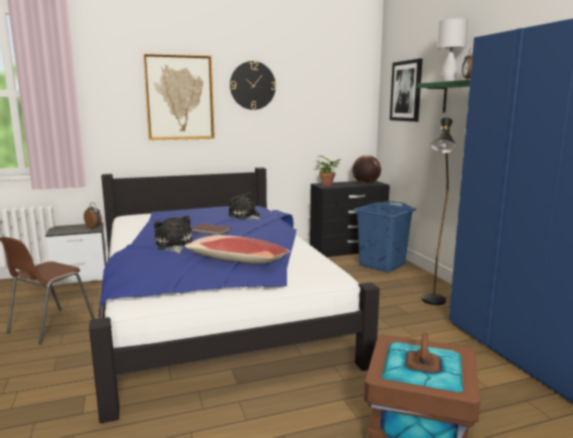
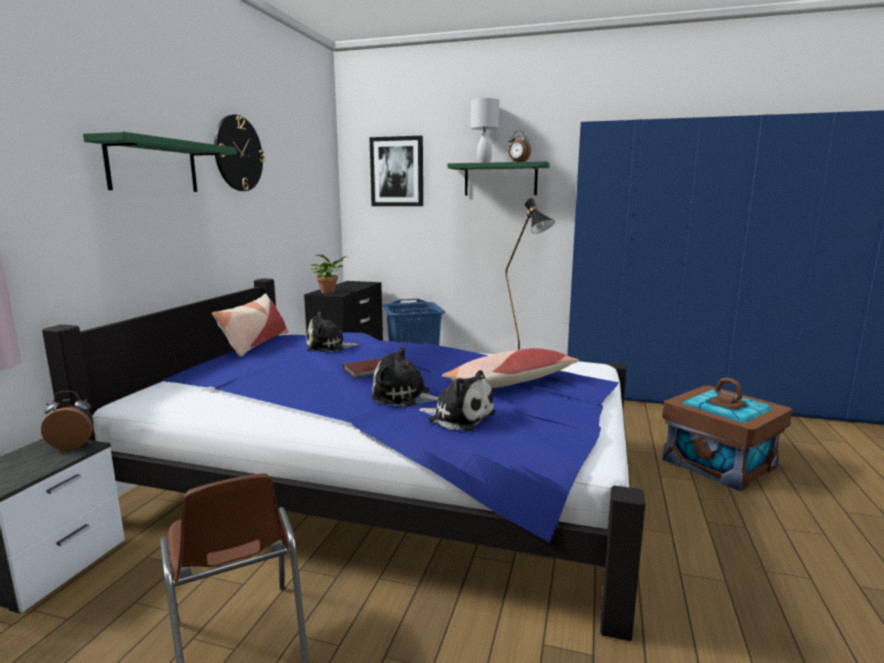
camera: 55 degrees left, 0 degrees up
(156, 261) = (458, 417): none -> plush toy
(179, 97) = (153, 166): picture -> green shelf
(228, 206) = (255, 344): none -> pillow
(365, 184) = (359, 285): globe -> none

